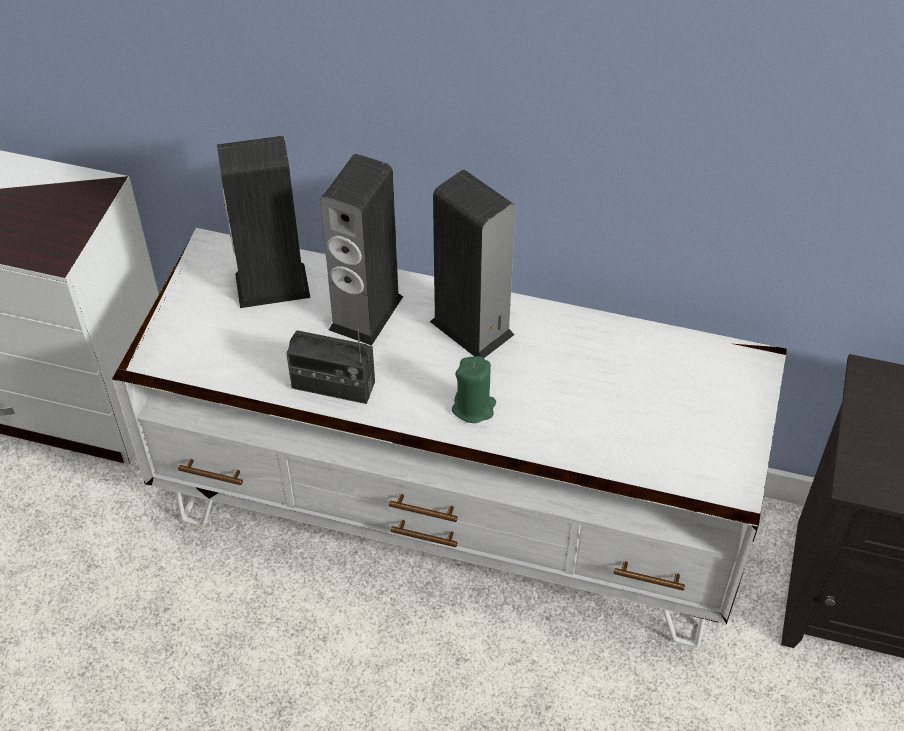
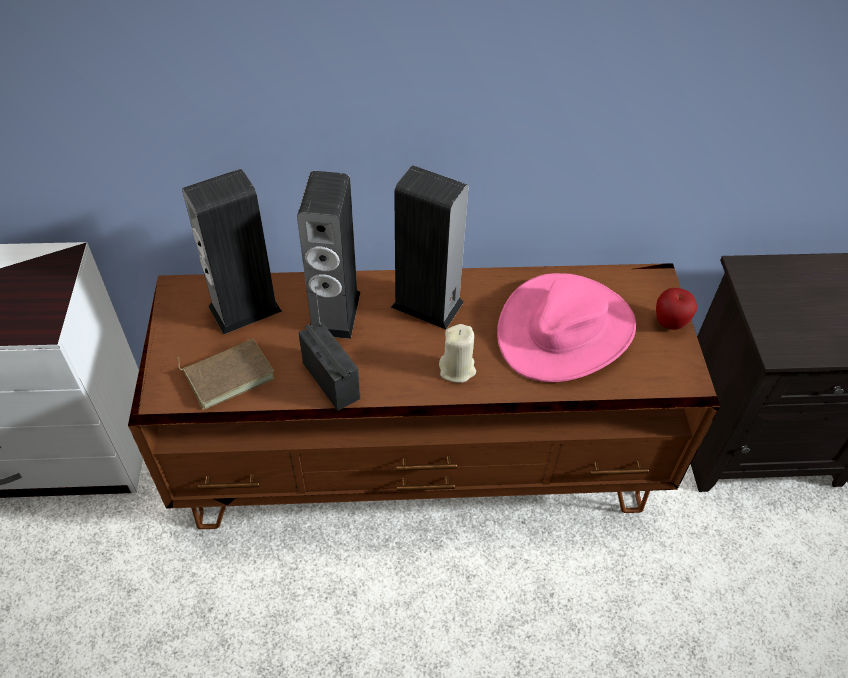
camera: 20 degrees left, 0 degrees up
(229, 351) = (228, 374): none -> brown book
(333, 385) = (331, 380): radio -> radio turned 120 degrees counterclockwise
(453, 519) = (421, 464): white tv stand -> brown tv stand
(474, 407) = (457, 369): green candle -> beige candle
(616, 394) = (565, 329): none -> pink hat
(745, 417) = (669, 323): none -> apple

